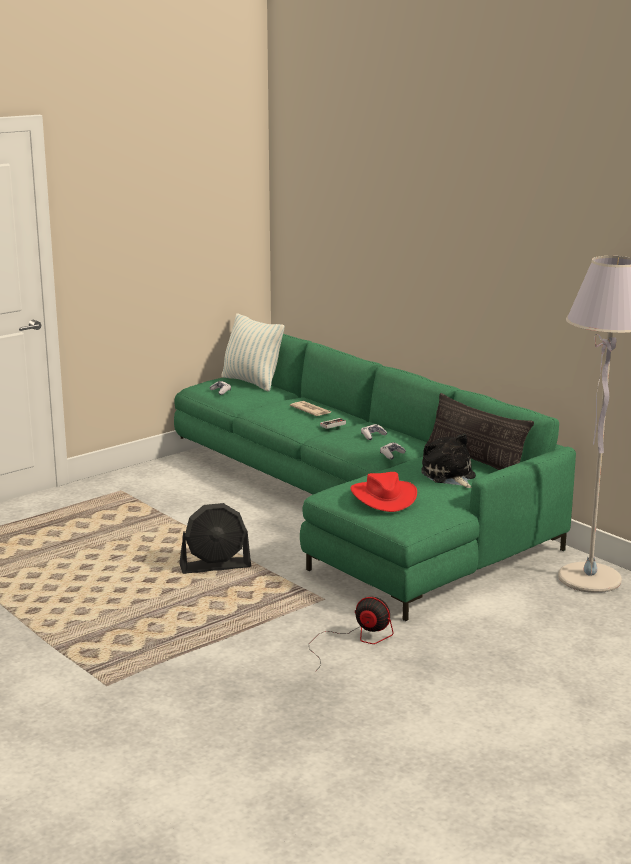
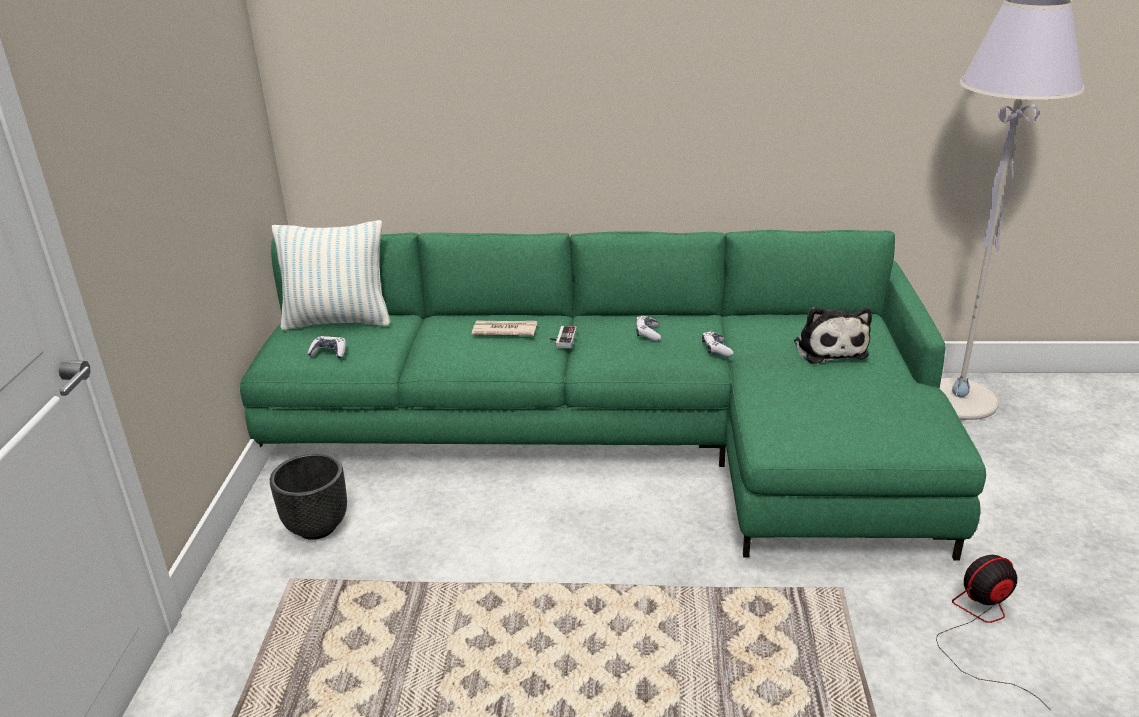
camera: 45 degrees left, 10 degrees up
(161, 480) = (318, 527): none -> black planter
(215, 566) = (646, 626): black fan -> none
(383, 497) = (850, 413): red hat -> none
(449, 476) = (829, 348): plush toy -> plush toy turned 120 degrees counterclockwise
(475, 462) = (794, 318): pillow -> none

